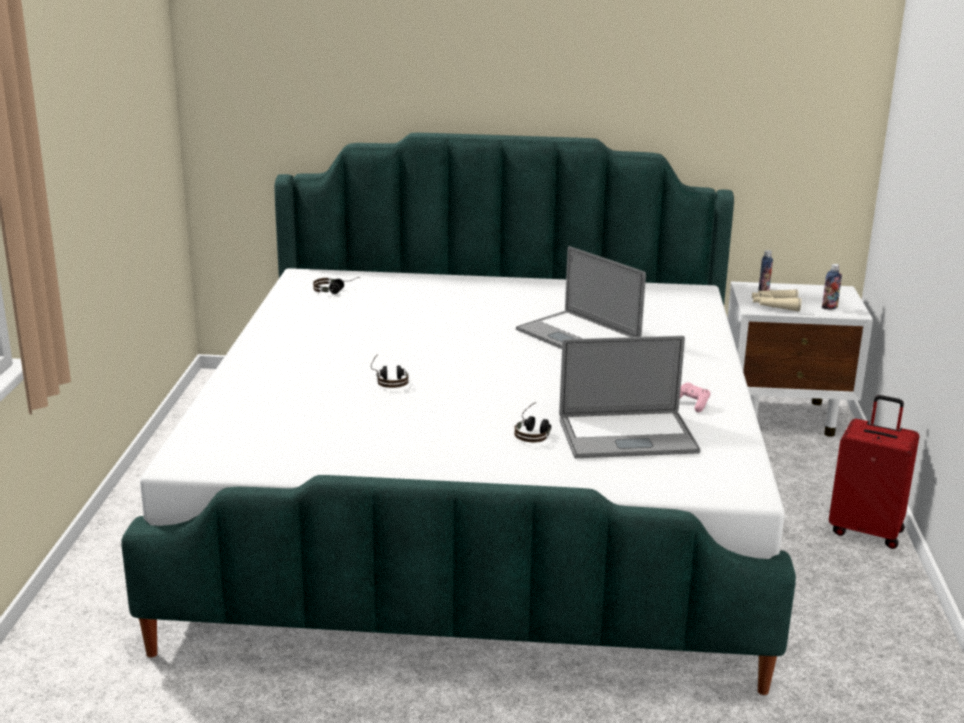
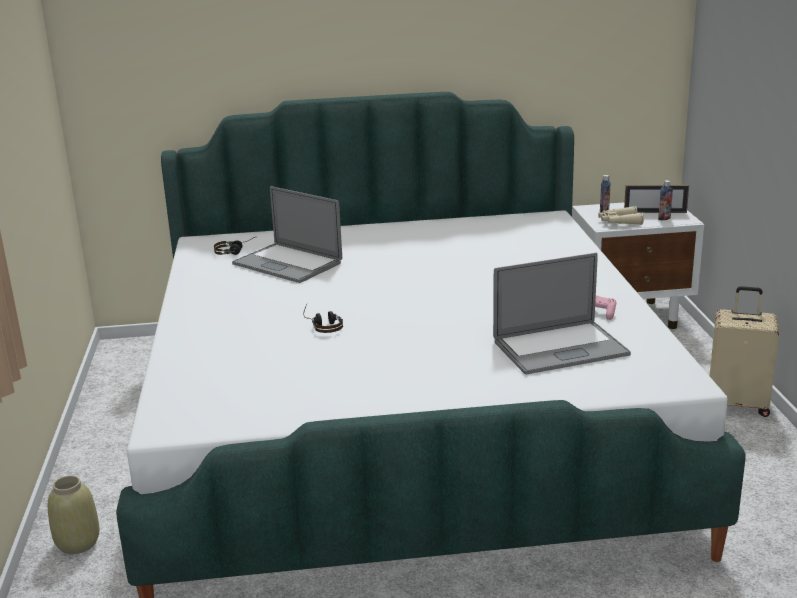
camera: 10 degrees left, 0 degrees up
(109, 571) = (78, 543): none -> beige vase
(534, 431) = (477, 355): headphones -> none
(577, 336) = (471, 267): laptop -> laptop (287, 263)
(822, 299) = (655, 212): none -> picture frame
(866, 531) = (738, 404): red suitcase -> beige suitcase

